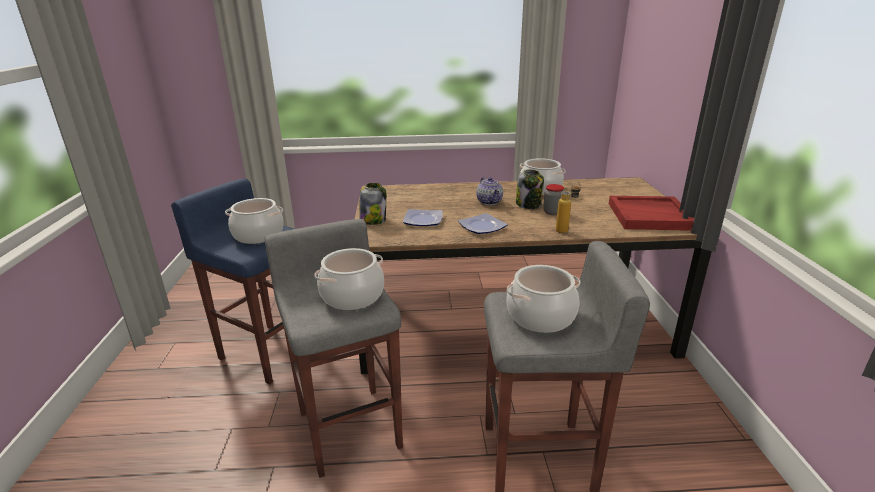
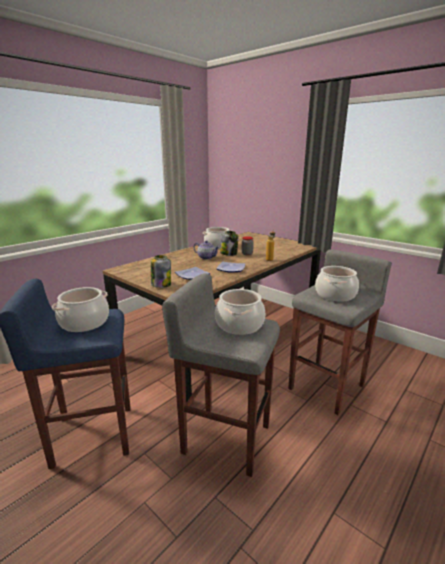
camera: 45 degrees left, 5 degrees down
(650, 216) = (287, 245): red tray -> none

